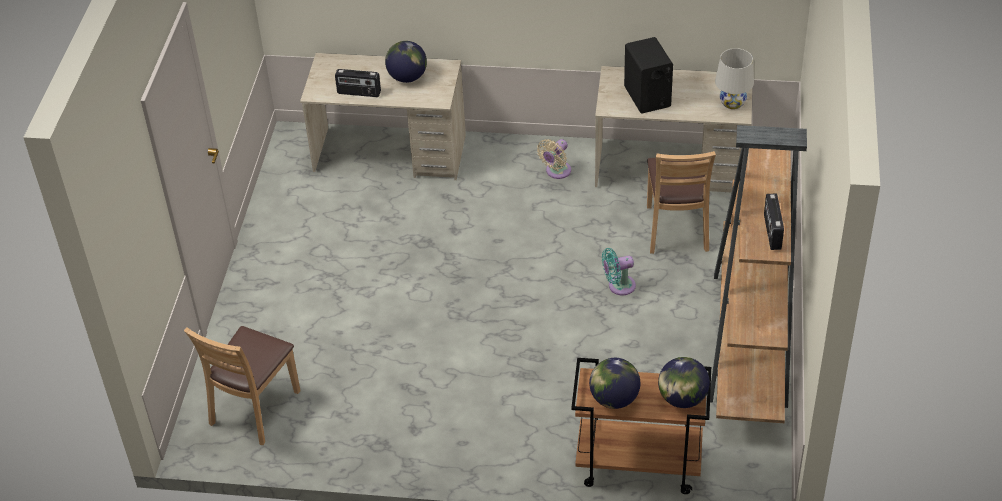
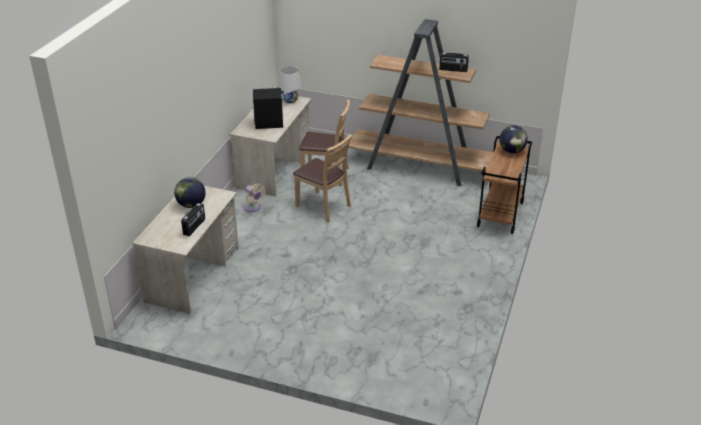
camera: 80 degrees left, 10 degrees down
(255, 409) = (422, 363): brown chair -> brown chair (323, 207)
(614, 399) = (508, 170): globe -> none
(618, 286) = (363, 200): turquoise fan -> none

